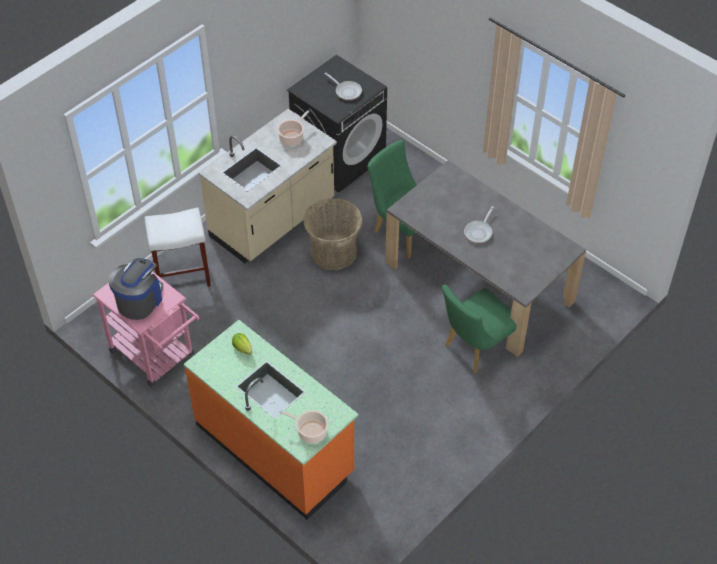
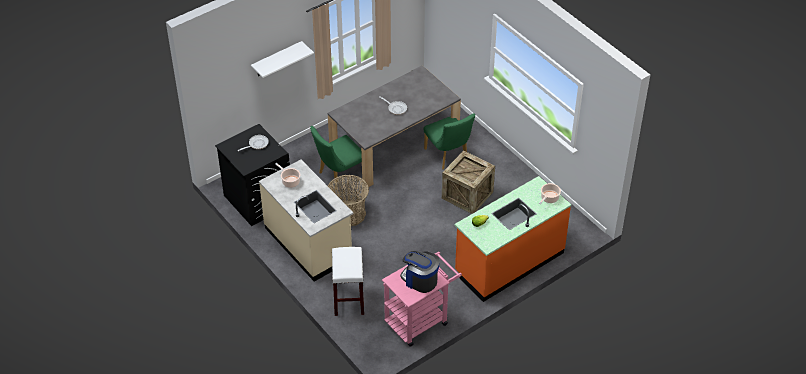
camera: 80 degrees left, 5 degrees down
(400, 381) = (467, 195): none -> crate
(454, 47) = (277, 59): none -> white shelf

